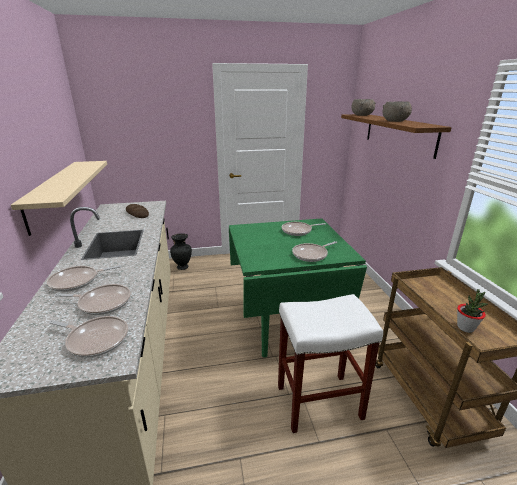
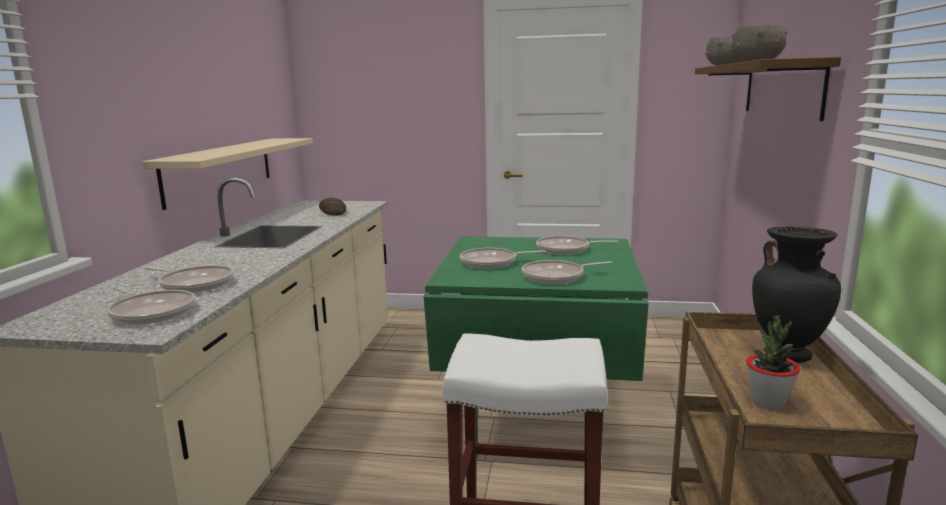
camera: 20 degrees right, 10 degrees down
(77, 281) = (188, 264): frying pan -> frying pan (492, 263)
(183, 267) = (415, 321): black vase -> black vase (787, 355)

